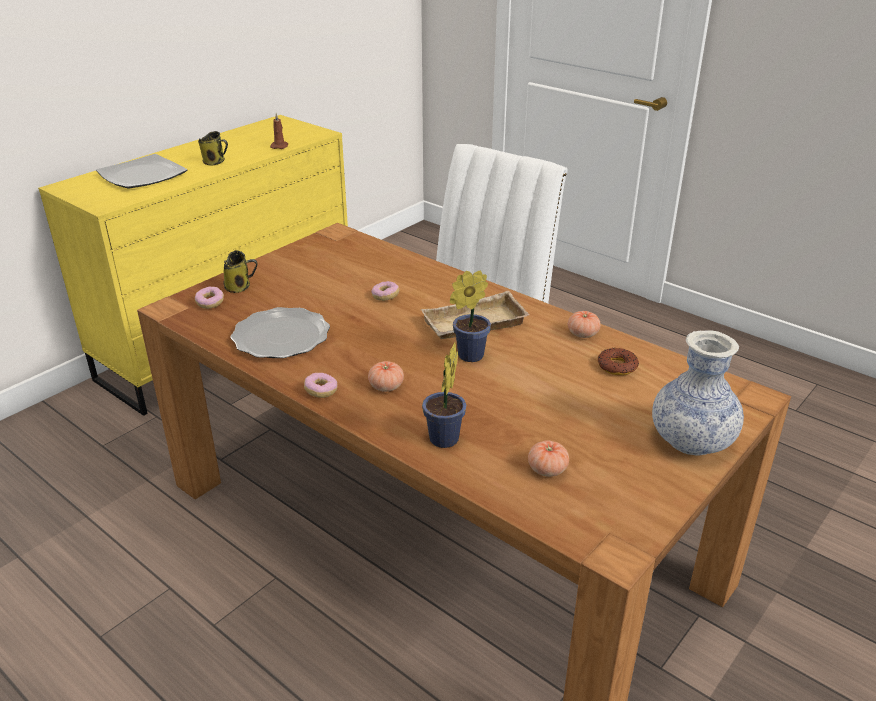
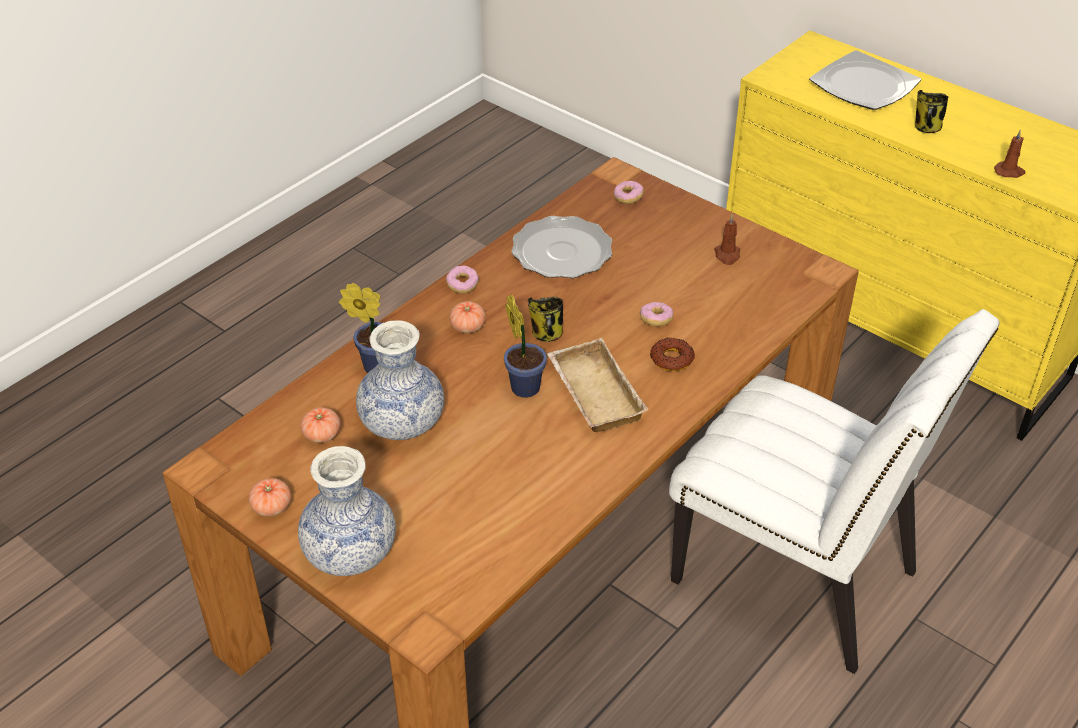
camera: 90 degrees right, 10 degrees up
(239, 287) = (667, 212): mug -> mug (547, 335)
(308, 265) = (727, 255): none -> brown candle
(524, 420) = (402, 423): none -> vase
(582, 334) = (574, 488): tomato -> tomato (272, 507)
(617, 366) = (500, 511): donut -> donut (671, 359)

